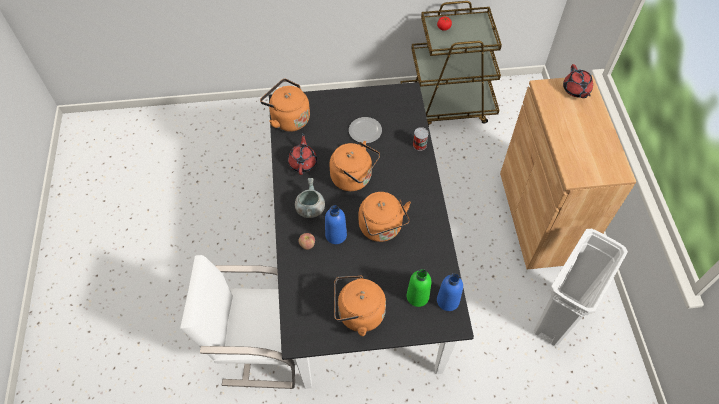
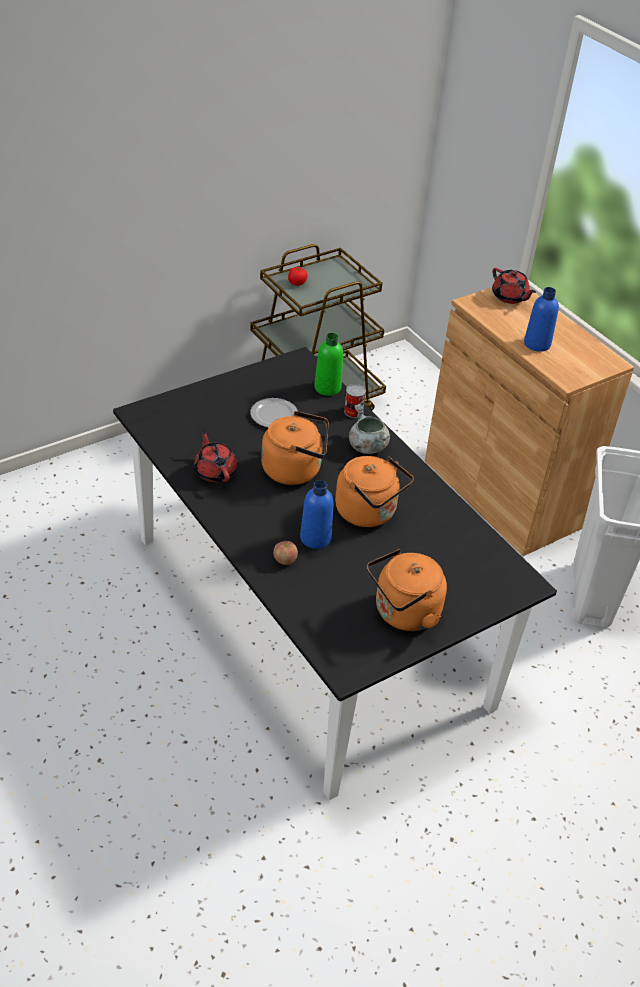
camera: 30 degrees left, 15 degrees down
(261, 345) = (233, 770): white chair -> none
(288, 118) = (160, 428): orange kettle -> none
(310, 208) = (260, 519): grey cooking pot -> grey cooking pot (367, 446)
(417, 296) = (463, 570): green bottle -> green bottle (327, 388)
(448, 301) = (501, 563): blue bottle -> blue bottle (537, 344)

